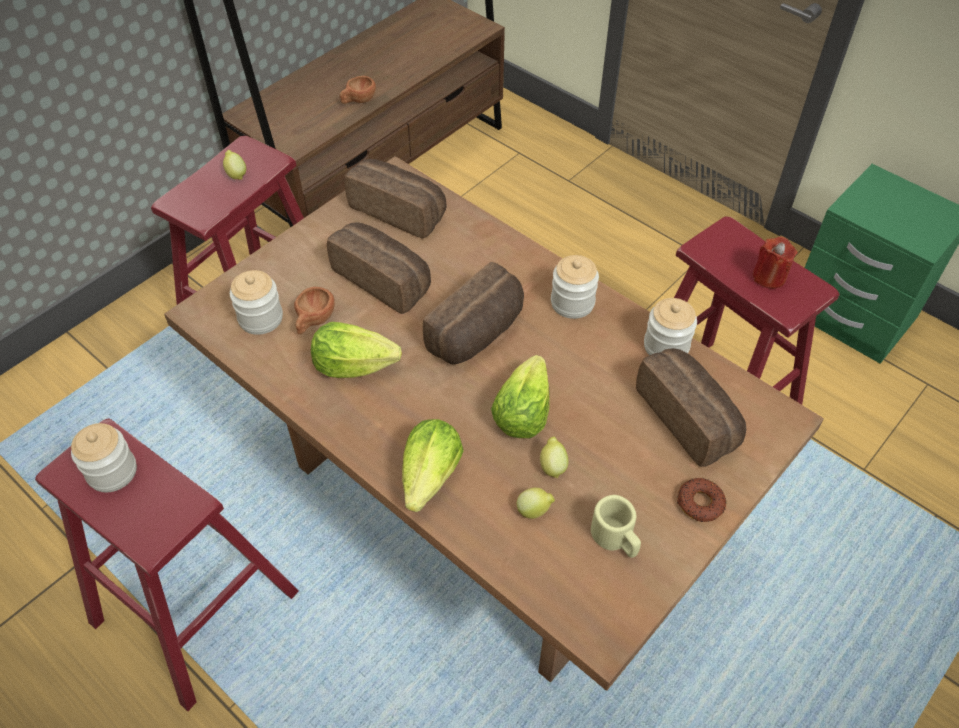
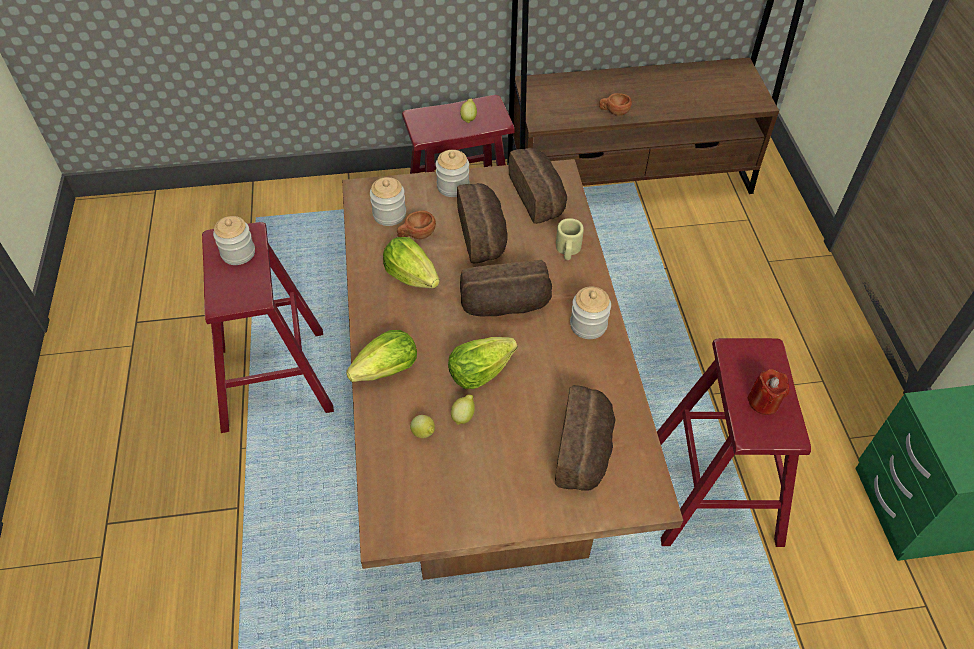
camera: 40 degrees right, 0 degrees up
(616, 538) = (454, 486): beige mug -> beige mug (568, 250)
(666, 346) = (621, 395): jar -> jar (453, 186)
(700, 503) = (531, 507): donut -> none

